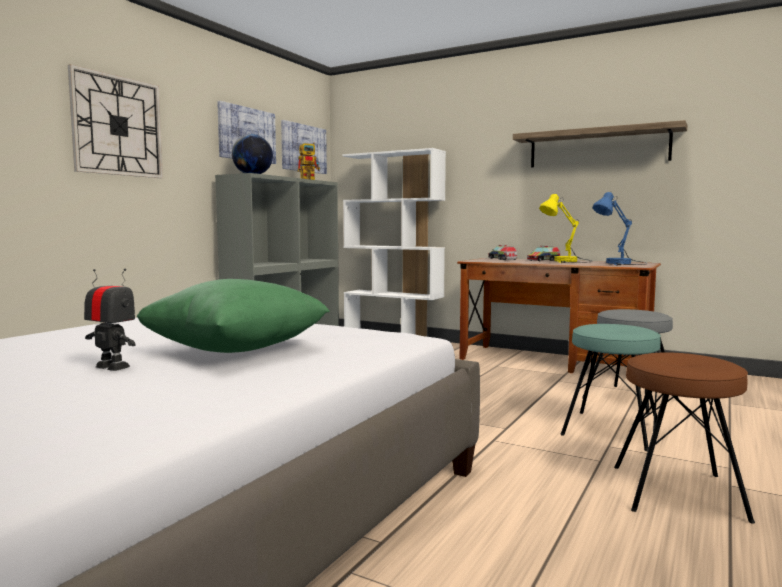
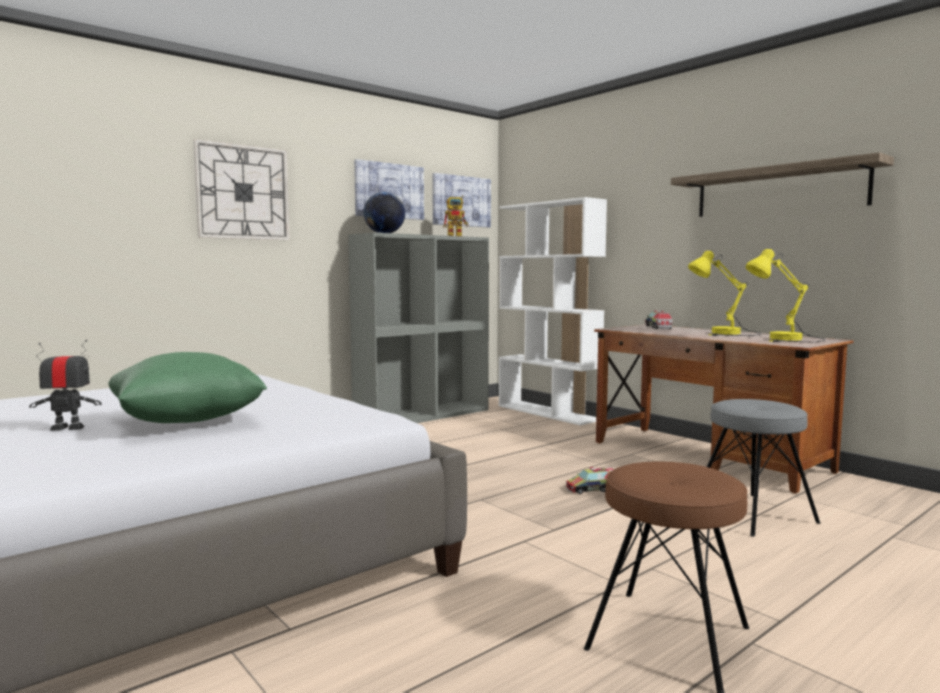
camera: 20 degrees right, 0 degrees up
(112, 367) = (68, 428): toy robot -> toy robot turned 60 degrees counterclockwise
(543, 260) = (702, 331): toy truck -> toy truck (593, 489)
(611, 430) = (678, 549): turquoise stool -> none
(621, 264) = (786, 340): blue table lamp -> yellow table lamp

